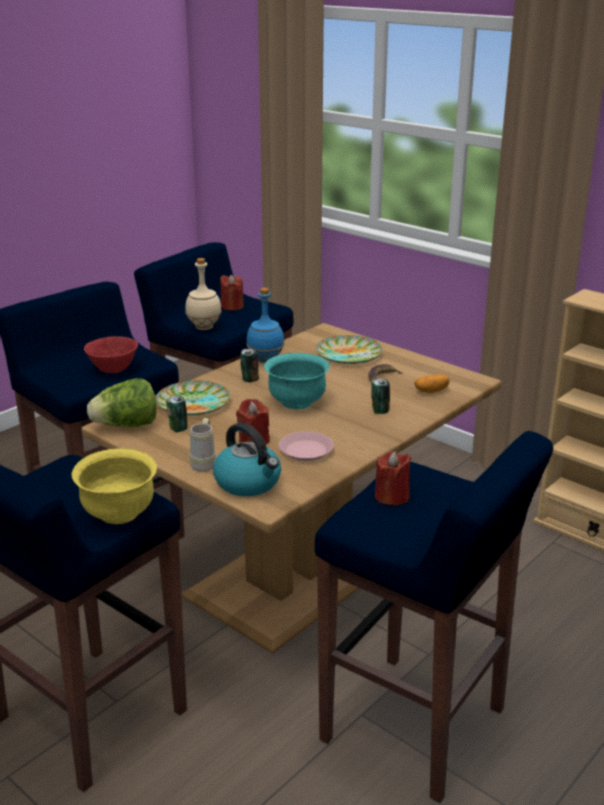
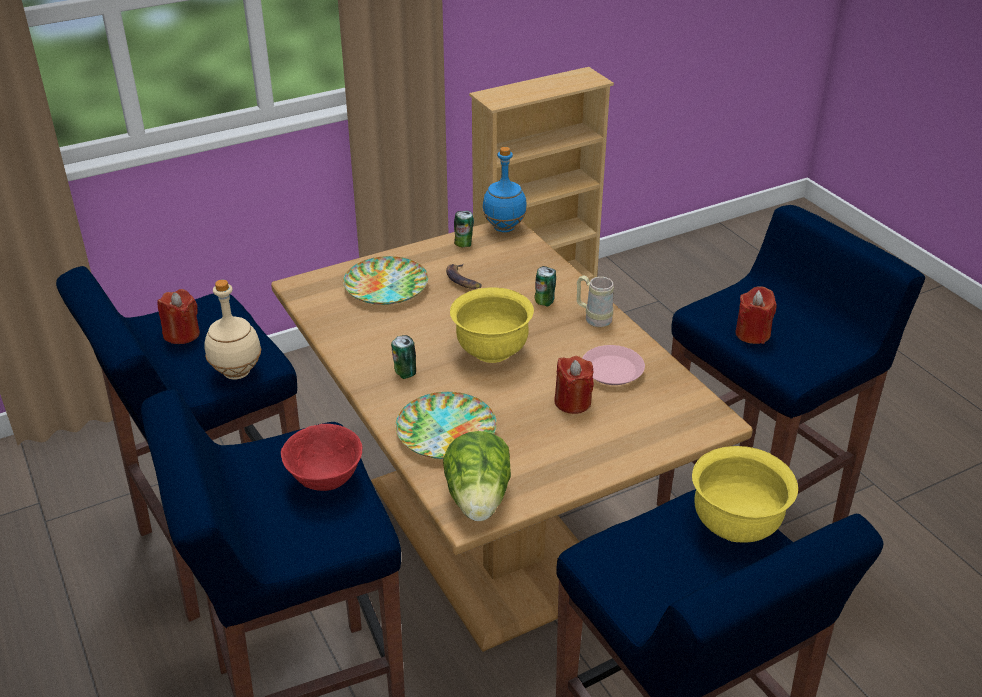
camera: 70 degrees left, 10 degrees up
(178, 428) = (511, 456): can -> can (463, 244)
(204, 462) = (608, 448): beige mug -> beige mug (593, 318)
(249, 483) = (667, 424): kettle -> none
(266, 360) = (355, 348): blue bottle -> blue bottle (504, 227)
(297, 402) = (491, 351): turquoise bowl -> yellow bowl
(431, 391) = (517, 259): potato -> none

